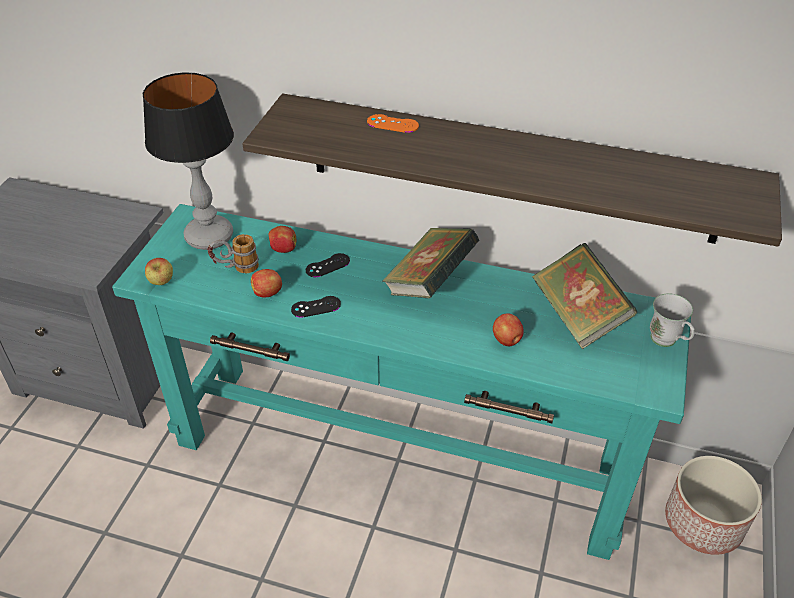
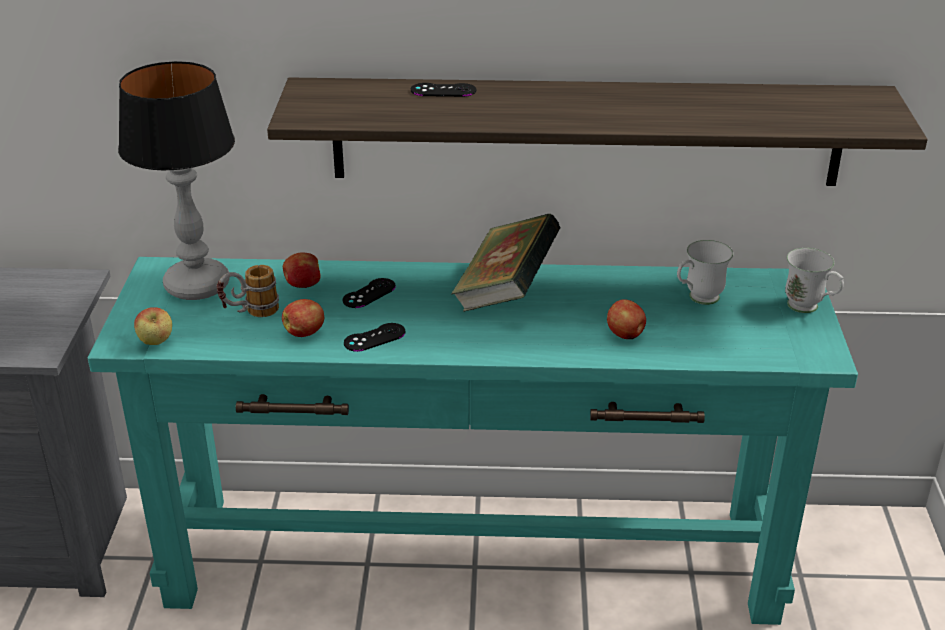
camera: 15 degrees left, 10 degrees down
(392, 124) = (443, 90): orange game controller -> black game controller
(578, 316) = (697, 299): book -> white mug
(702, 522) = (873, 560): planter -> none

